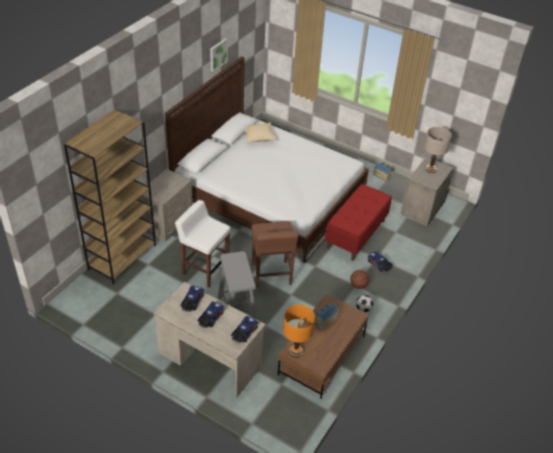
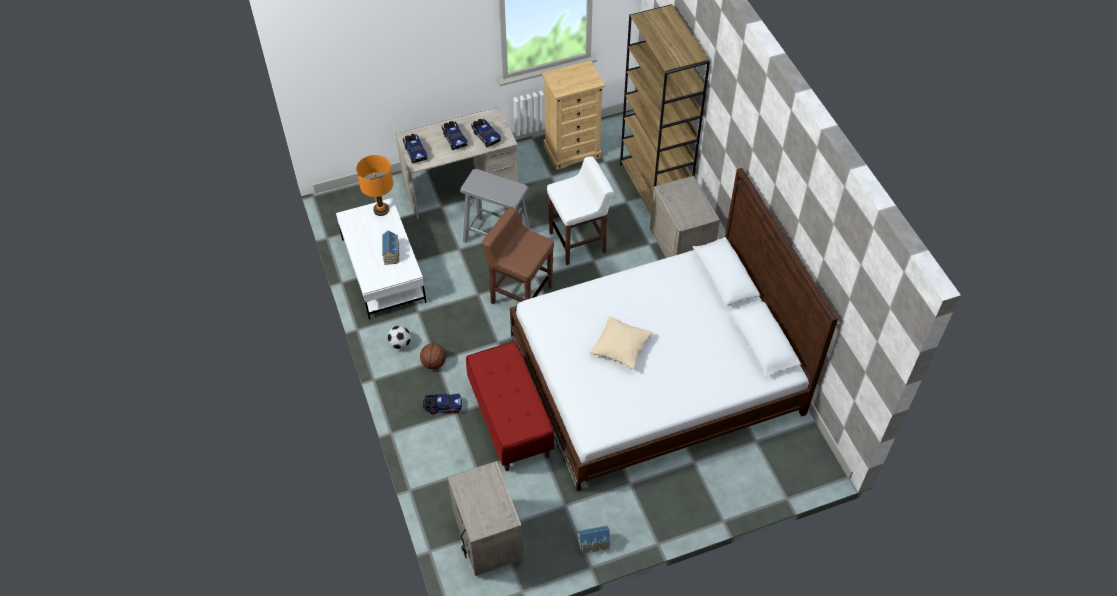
camera: 130 degrees right, 10 degrees up
(119, 316) = (572, 151): none -> beige dresser
(217, 54) = (816, 248): picture -> none
(258, 136) = (732, 362): beige pillow -> beige pillow (620, 347)
(322, 355) = (383, 270): brown coffee table -> white coffee table
(430, 169) = (490, 506): beige table lamp -> none

